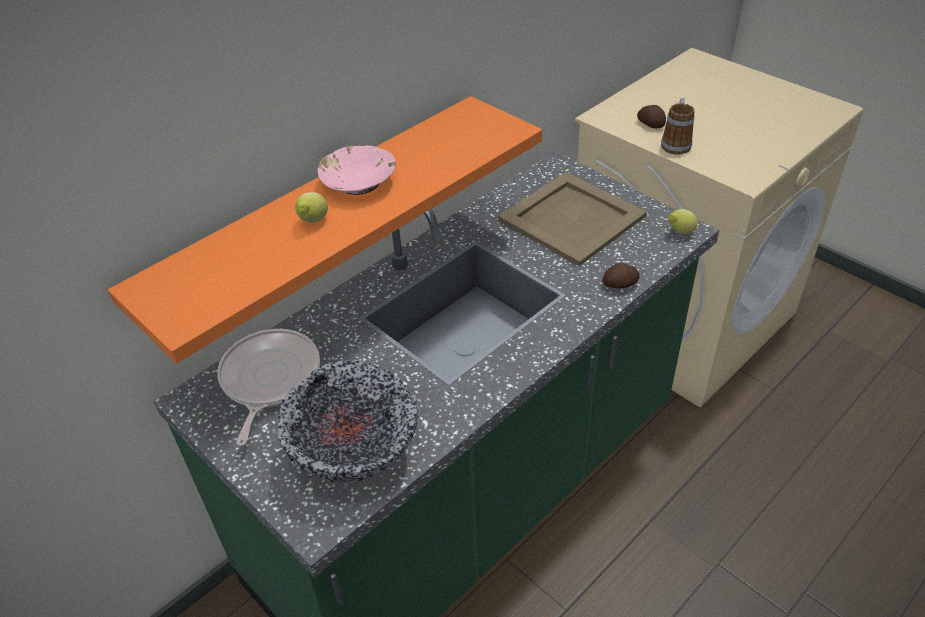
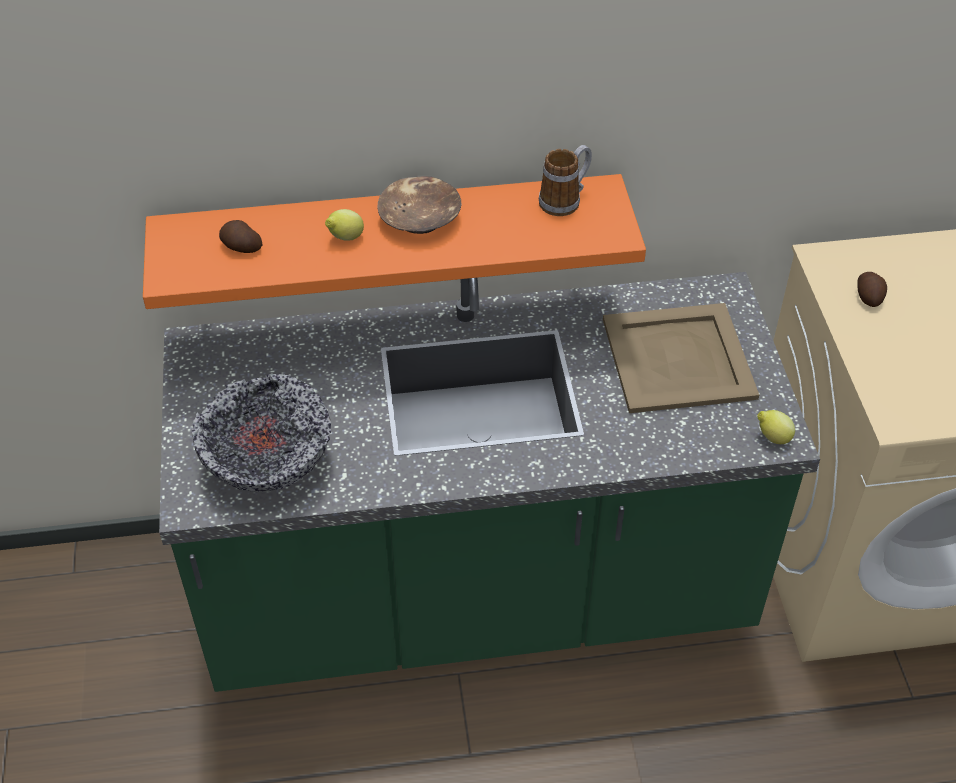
camera: 35 degrees right, 5 degrees up
(269, 380) = (261, 362): frying pan -> none
(359, 182) = (420, 218): pink bowl -> brown bowl
(620, 284) = (647, 456): potato -> potato (241, 247)
(676, 143) = (869, 334): mug -> mug (565, 200)

